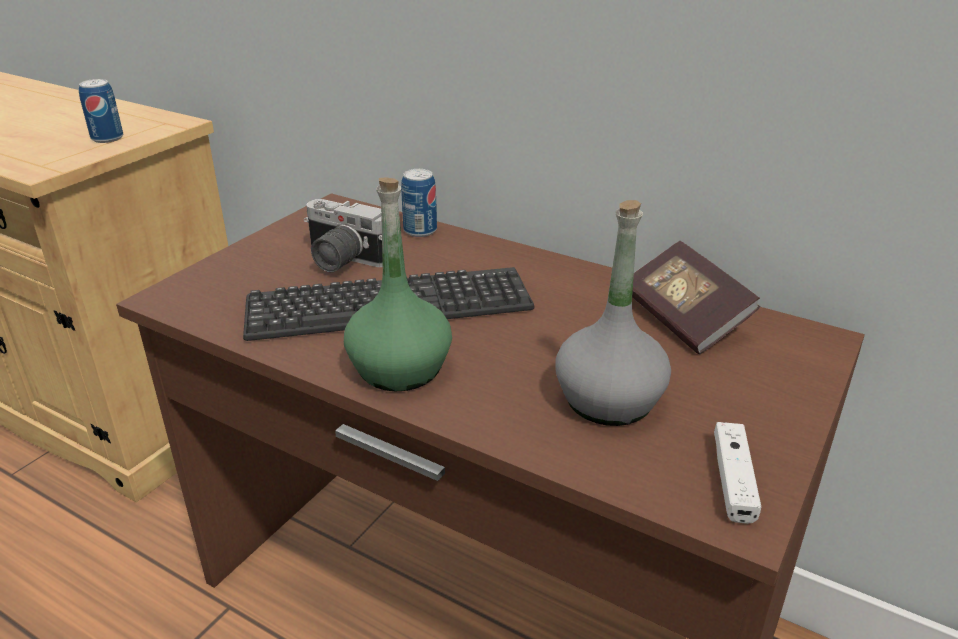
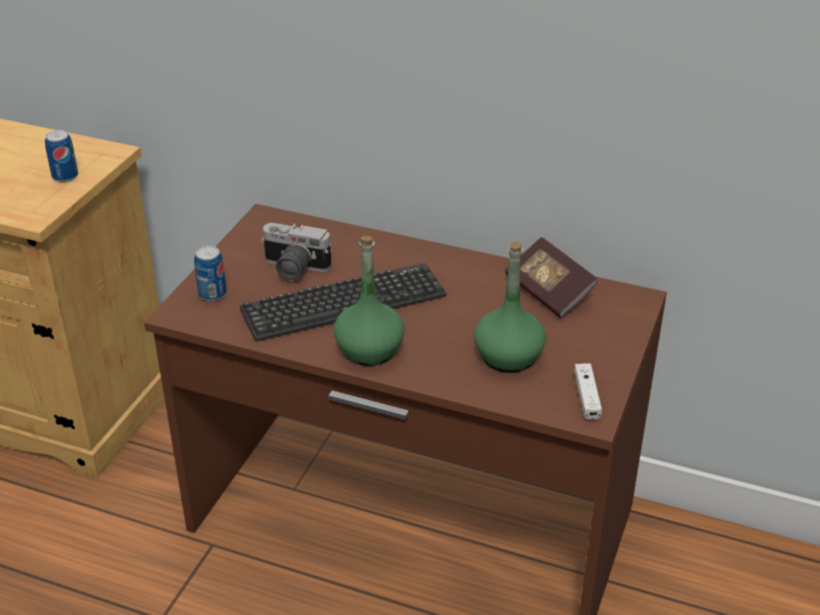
camera: 10 degrees left, 5 degrees up
(420, 231) = (342, 235): can -> can (212, 294)
(608, 401) = (508, 357): grey bottle -> green bottle

